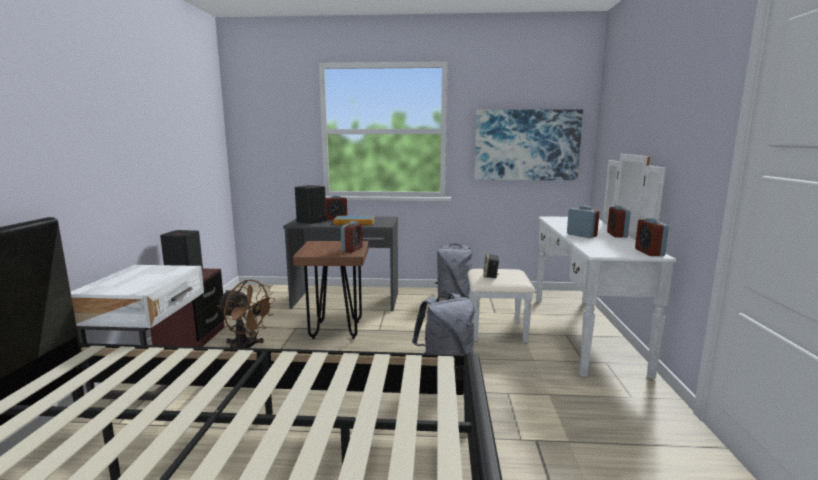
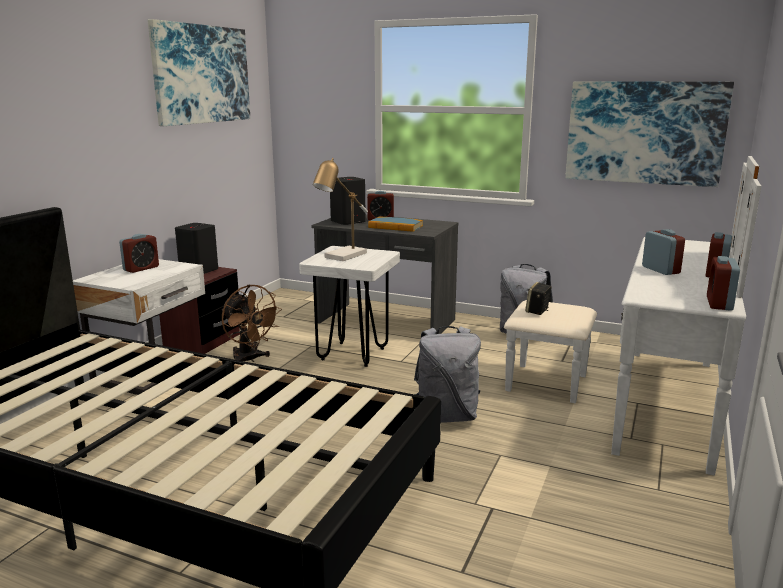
camera: 20 degrees right, 5 degrees up
(174, 99) = (201, 74): none -> picture
(326, 248) = (342, 257): none -> table lamp
(336, 330) = (352, 354): brown stool -> white stool
(352, 249) = (370, 261): alarm clock -> alarm clock (141, 268)

